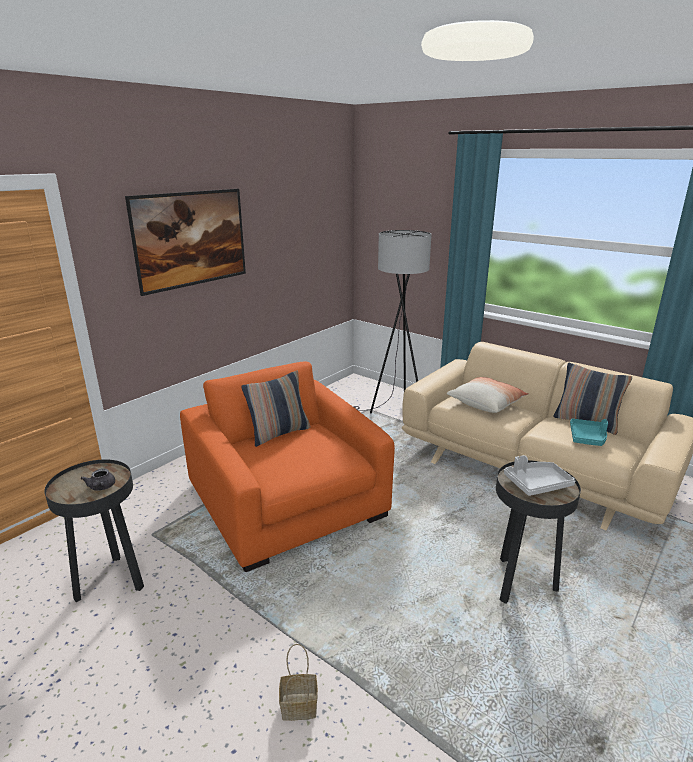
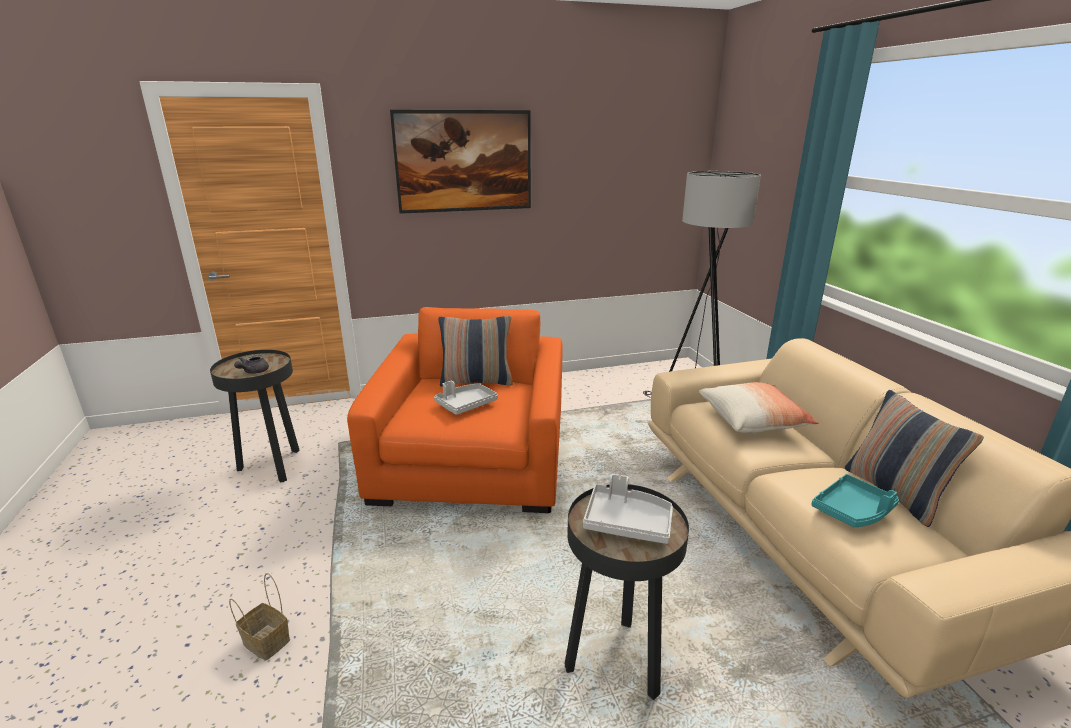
camera: 35 degrees right, 0 degrees up
(302, 453) = (466, 405): none -> grey tray

